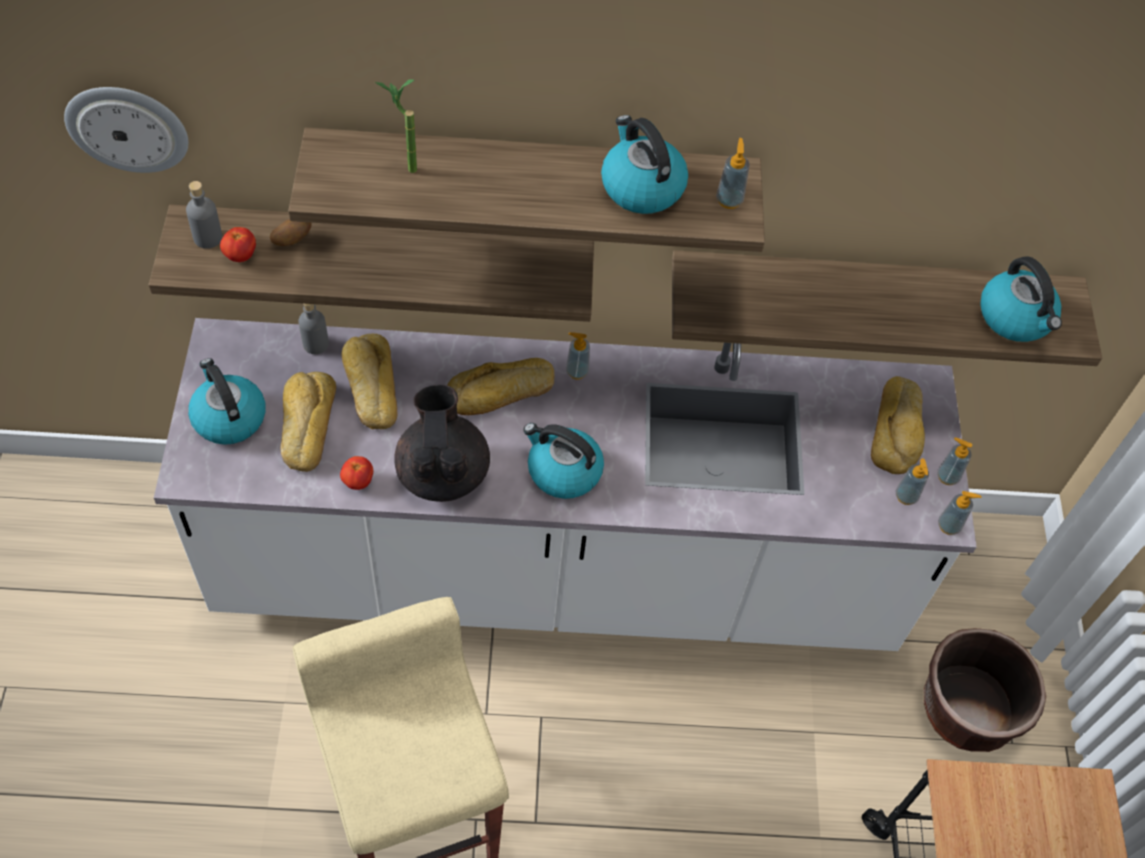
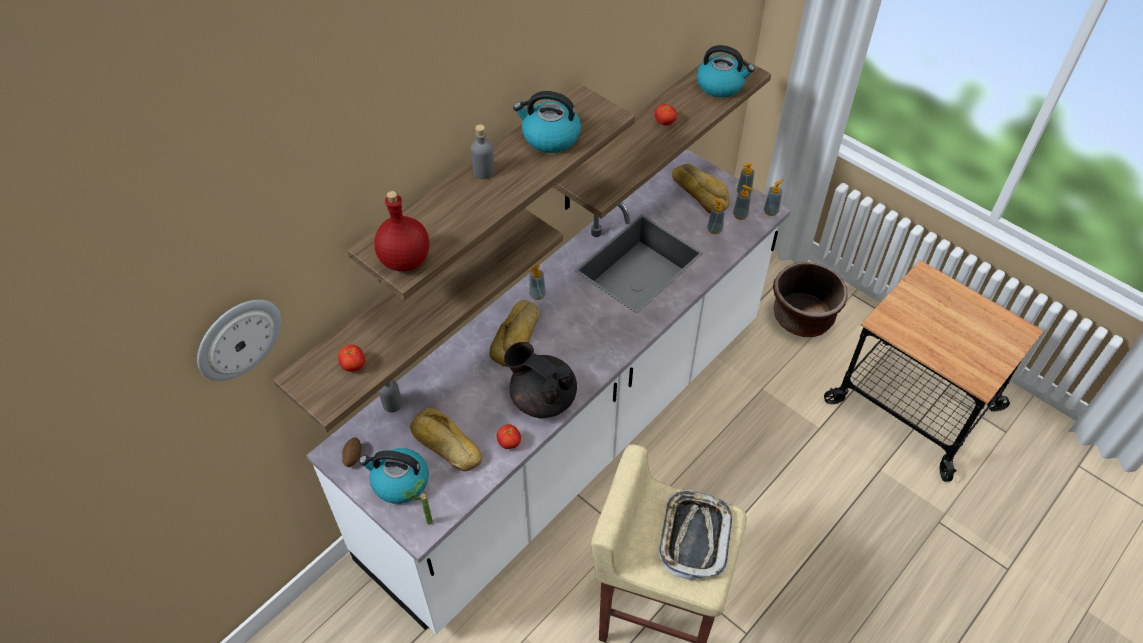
camera: 45 degrees left, 5 degrees down
(208, 237) = (322, 374): grey bottle -> grey bottle (484, 171)
(292, 240) = (369, 334): potato -> potato (353, 457)
(333, 181) = (404, 260): none -> red bottle
(370, 386) = (450, 396): bread -> none
(403, 168) = (429, 224): potted plant -> potted plant (424, 525)
(423, 756) = (694, 537): none -> tray
(563, 471) = (594, 343): kettle -> none
(729, 200) = (594, 111): soap dispenser -> soap dispenser (714, 229)
(884, 301) = (664, 123): none -> tomato

